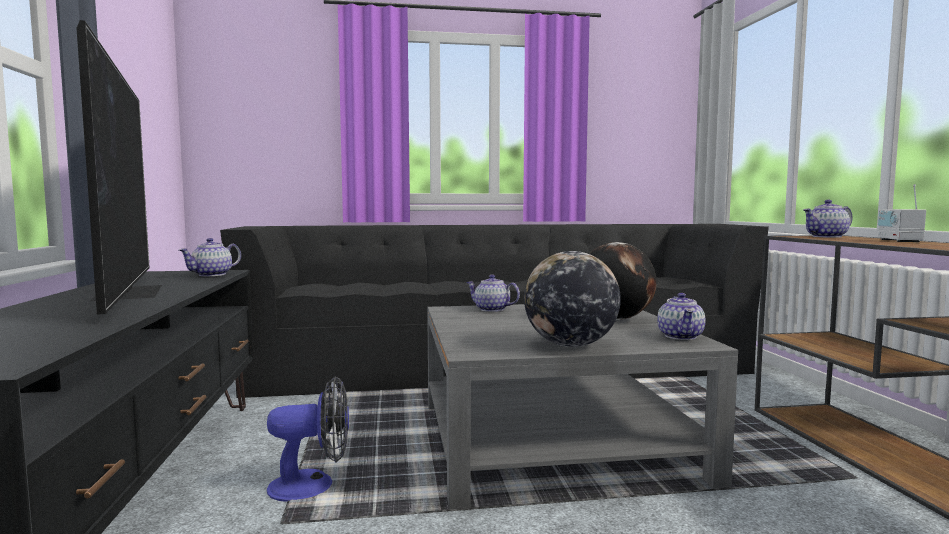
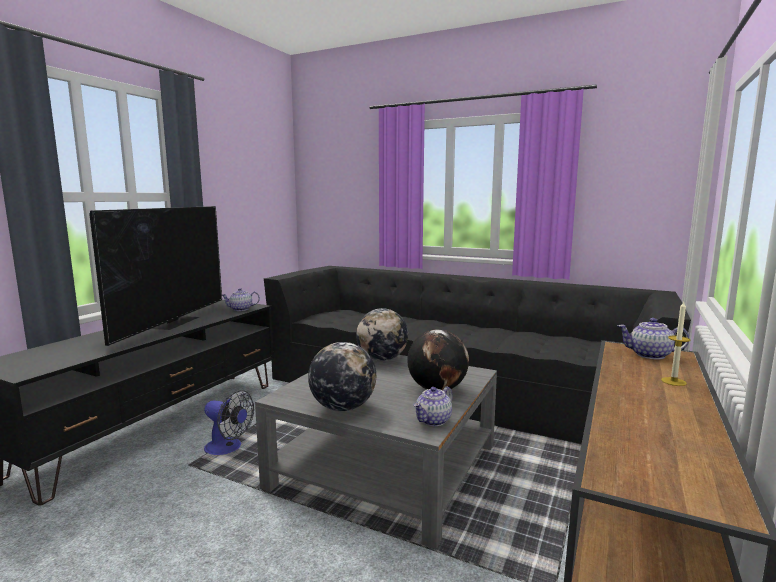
camera: 35 degrees right, 5 degrees up
(491, 309) = (382, 359): teapot -> globe
(899, 241) = (673, 381): radio -> candle

